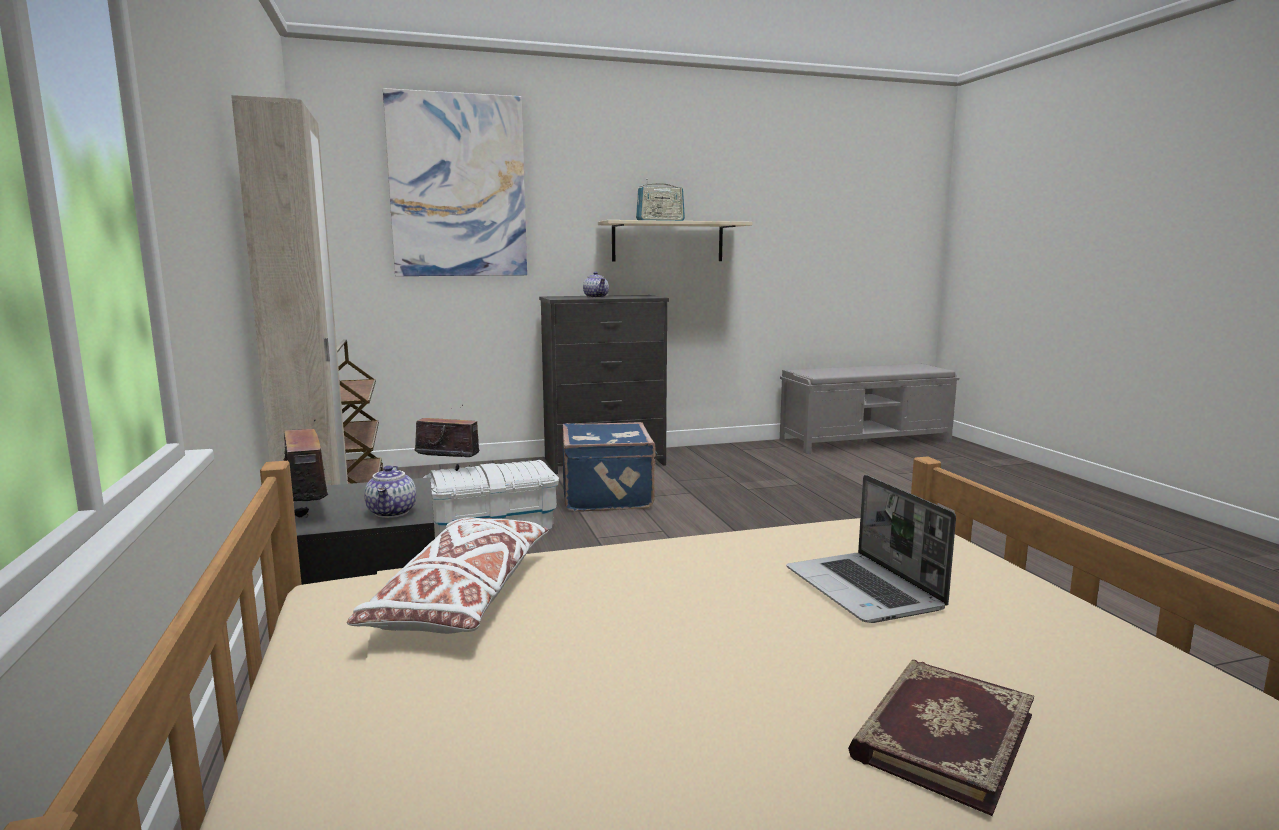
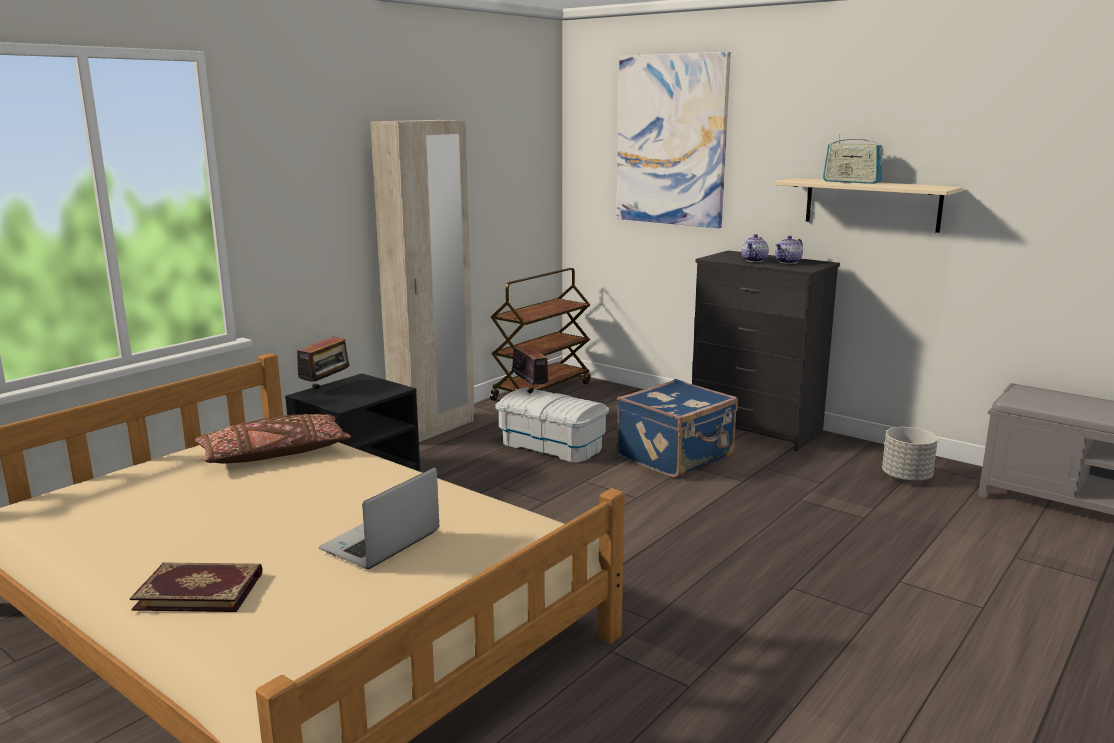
camera: 55 degrees right, 5 degrees up
(393, 512) = (343, 401): teapot -> teapot (788, 262)
(462, 597) = (274, 454): white pillow -> brown pillow
(755, 457) = (906, 477): none -> grey planter

